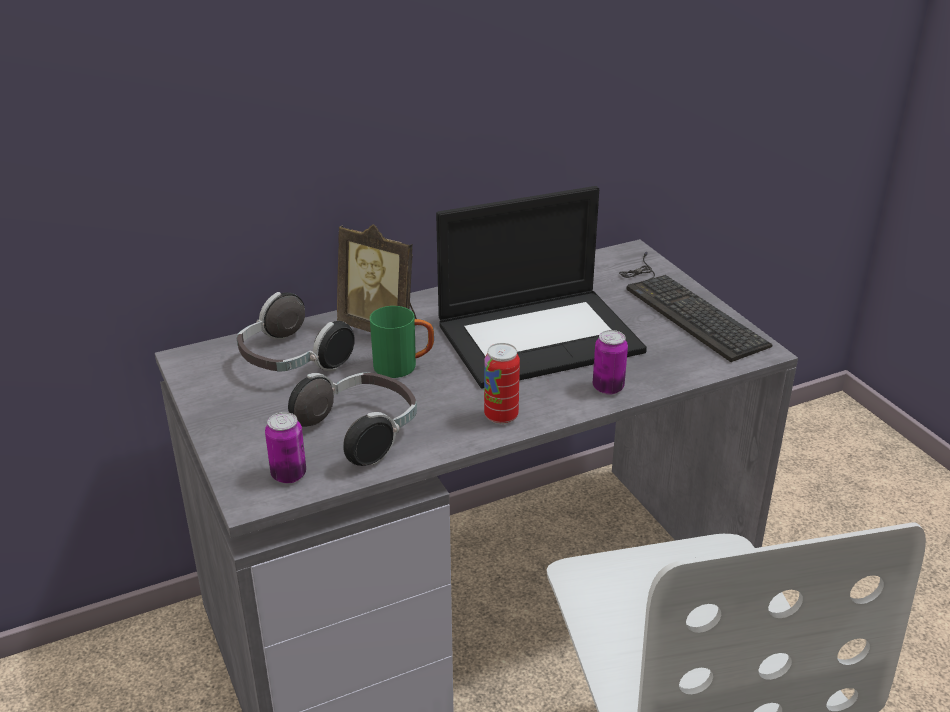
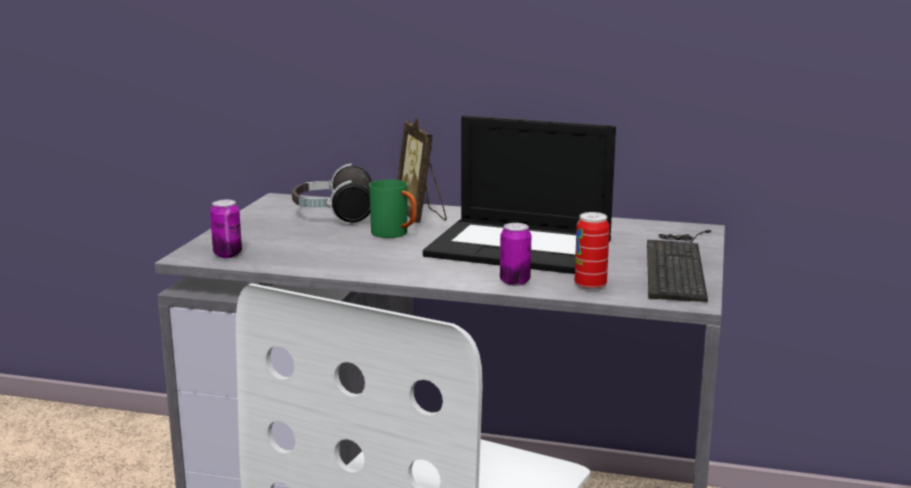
camera: 40 degrees right, 15 degrees down
(362, 432) = (306, 251): headphones -> none
(501, 416) = (407, 271): can -> can (590, 286)

